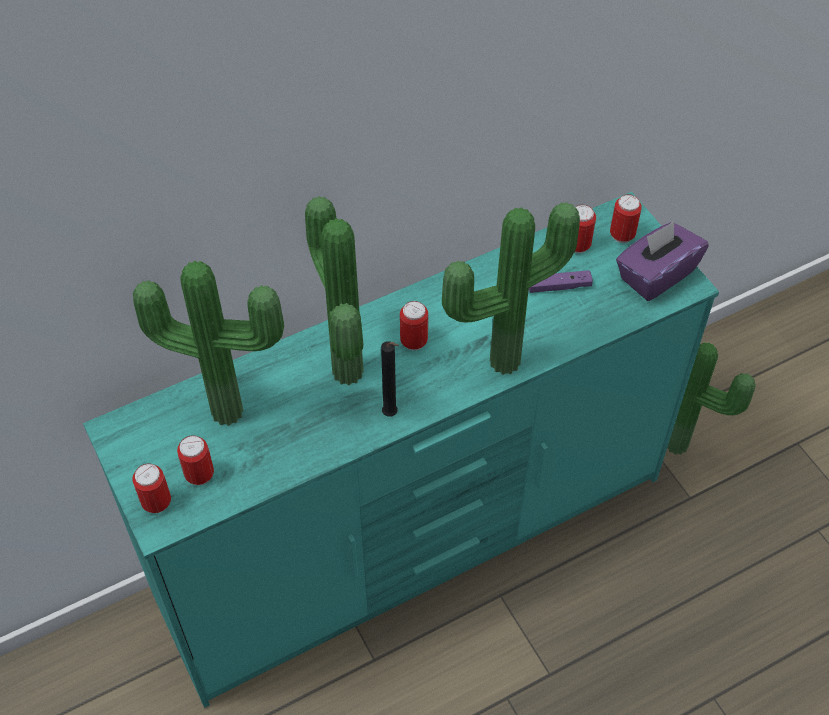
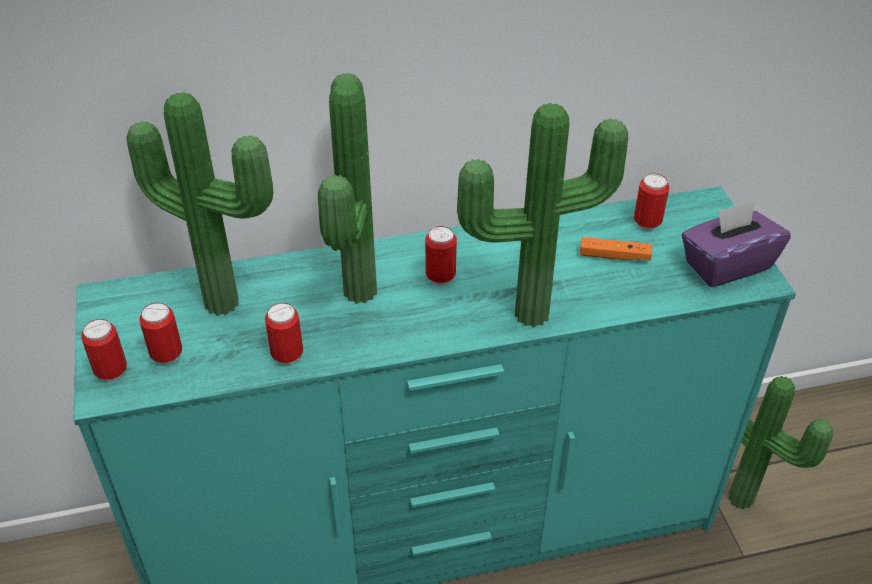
camera: 15 degrees right, 10 degrees down
(391, 415) = (390, 340): black candle -> none
(559, 286) = (614, 256): purple game controller -> orange game controller
(622, 235) = (699, 222): can -> can (287, 355)

